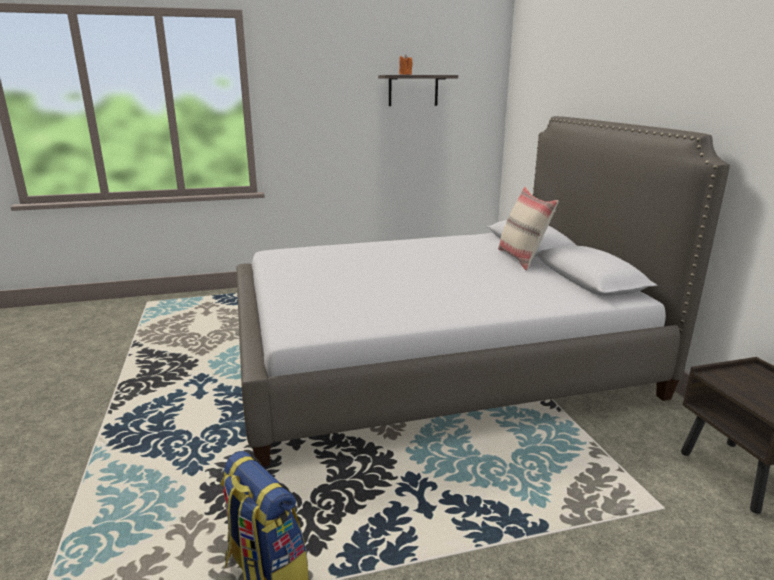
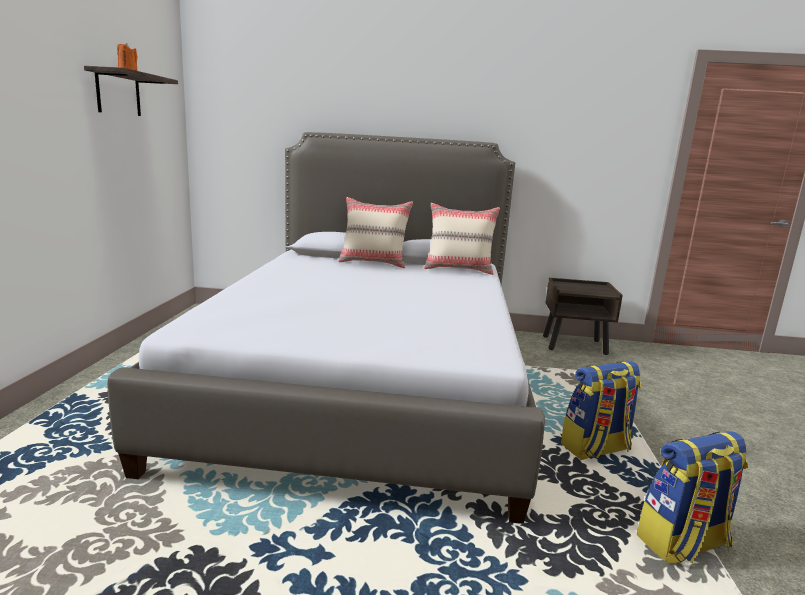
camera: 70 degrees left, 5 degrees down
(415, 507) = (595, 449): none -> backpack
(573, 290) = (459, 269): none -> beige pillow

